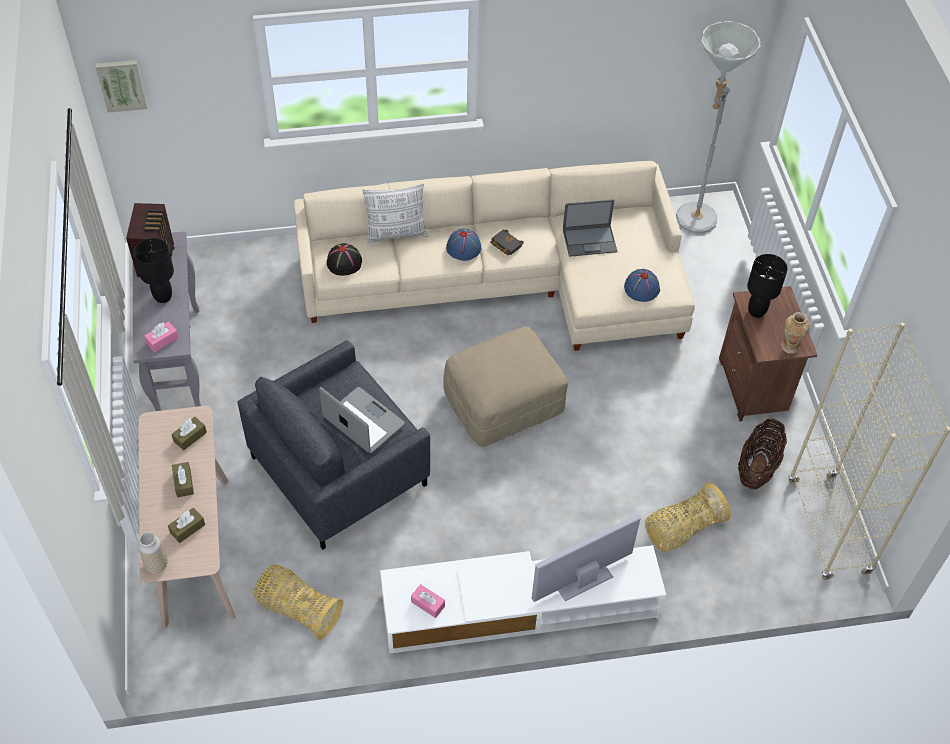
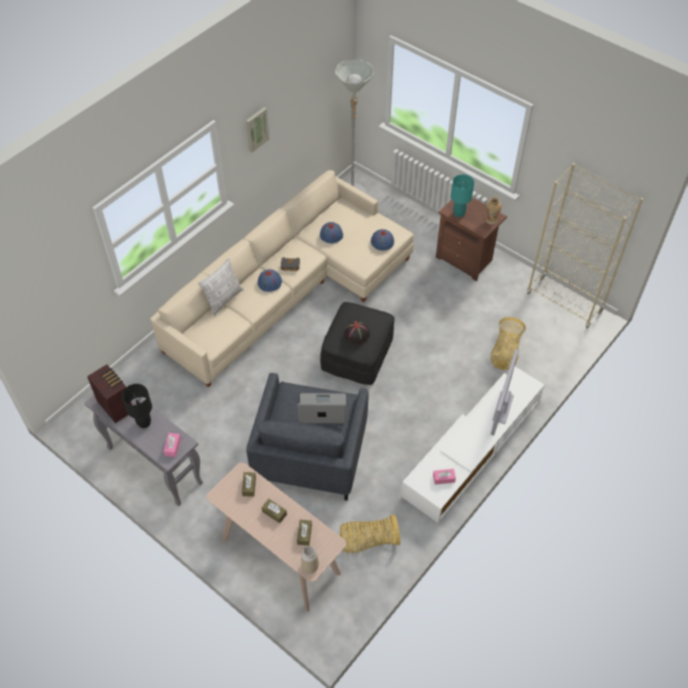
camera: 40 degrees left, 0 degrees up
(121, 84) = (23, 306): picture -> picture (256, 129)
(344, 262) = (212, 335): black hat -> black hat (357, 334)
(503, 404) = (357, 355): beige ottoman -> black ottoman
(590, 240) = (331, 234): laptop -> blue hat
(756, 311) = (458, 214): black table lamp -> turquoise table lamp
(757, 468) = (506, 298): basket -> none

